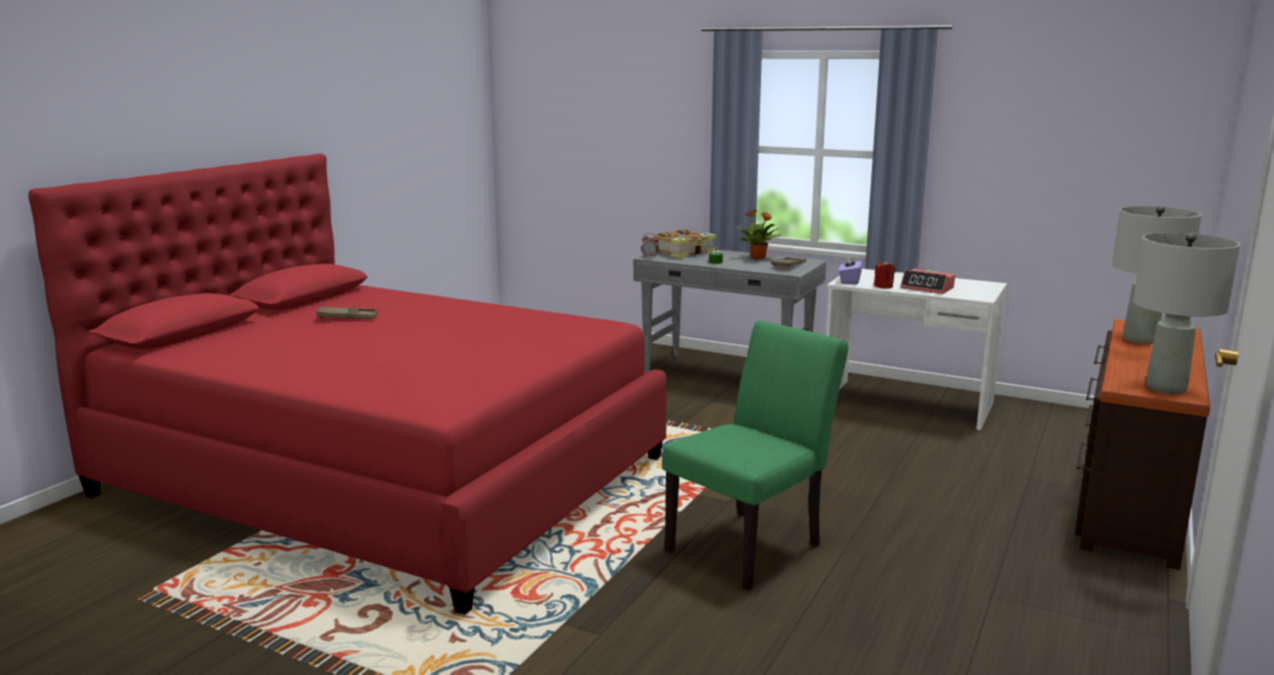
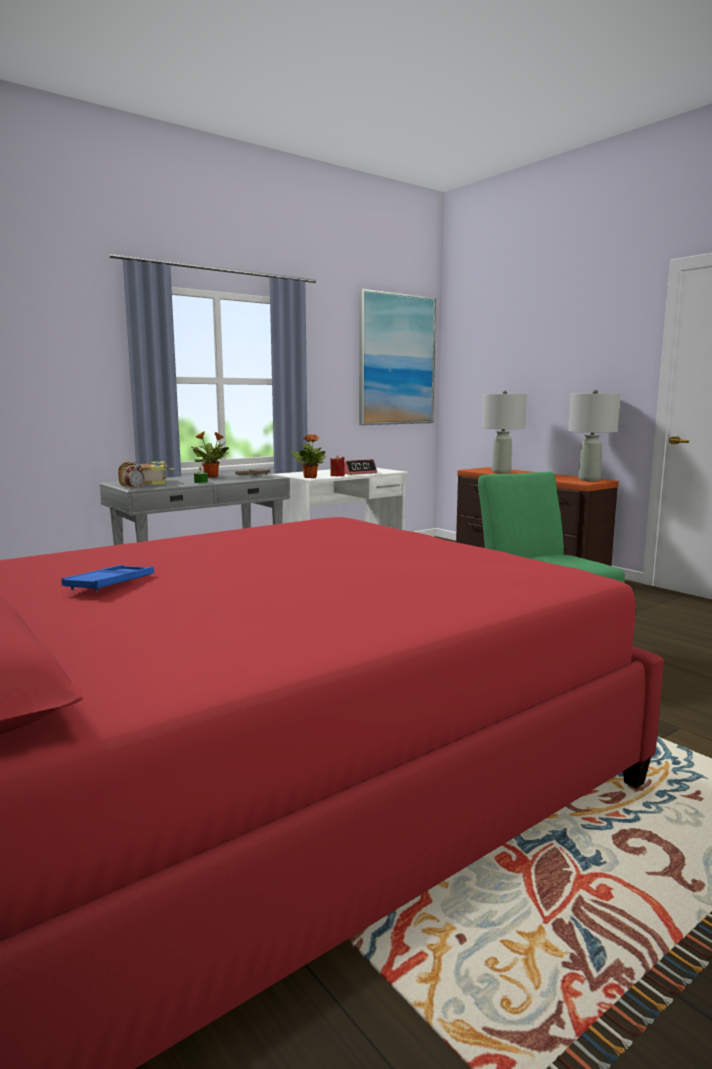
camera: 65 degrees left, 5 degrees down
(347, 317) = (110, 584): brown tray -> blue tray
(849, 281) = (310, 477): purple tissue box -> potted plant
(1119, 129) = (396, 360): none -> picture

